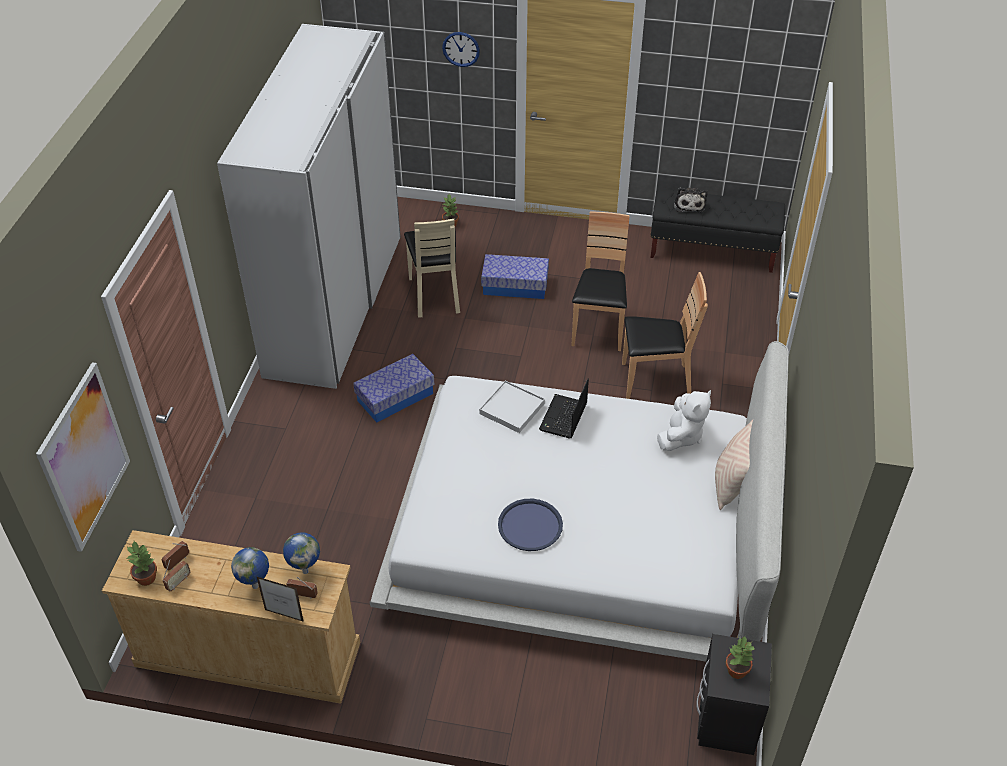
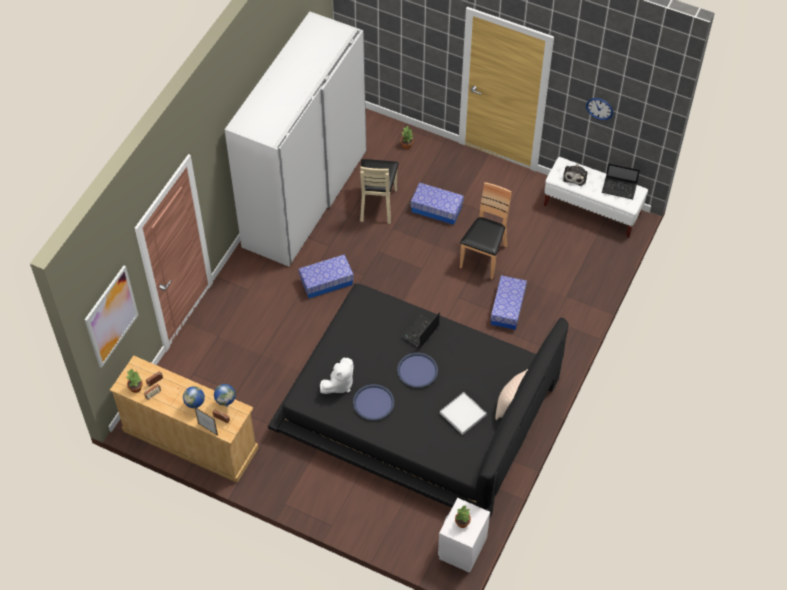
camera: 15 degrees right, 10 degrees up
(461, 49) = (425, 35): wall clock -> wall clock (599, 108)
(512, 408) = (389, 318): white tray -> white tray (463, 414)
(579, 468) = (417, 370): none -> blue tray
(582, 531) = (418, 407): white bed -> black bed
(655, 380) = (508, 308): brown chair -> storage box
(681, 436) = (492, 362): white plush toy -> white plush toy (339, 384)
(712, 251) = (592, 210): black bench -> white bench
(727, 719) = (462, 548): black nightstand -> white nightstand
(751, 207) = (620, 188): none -> laptop

